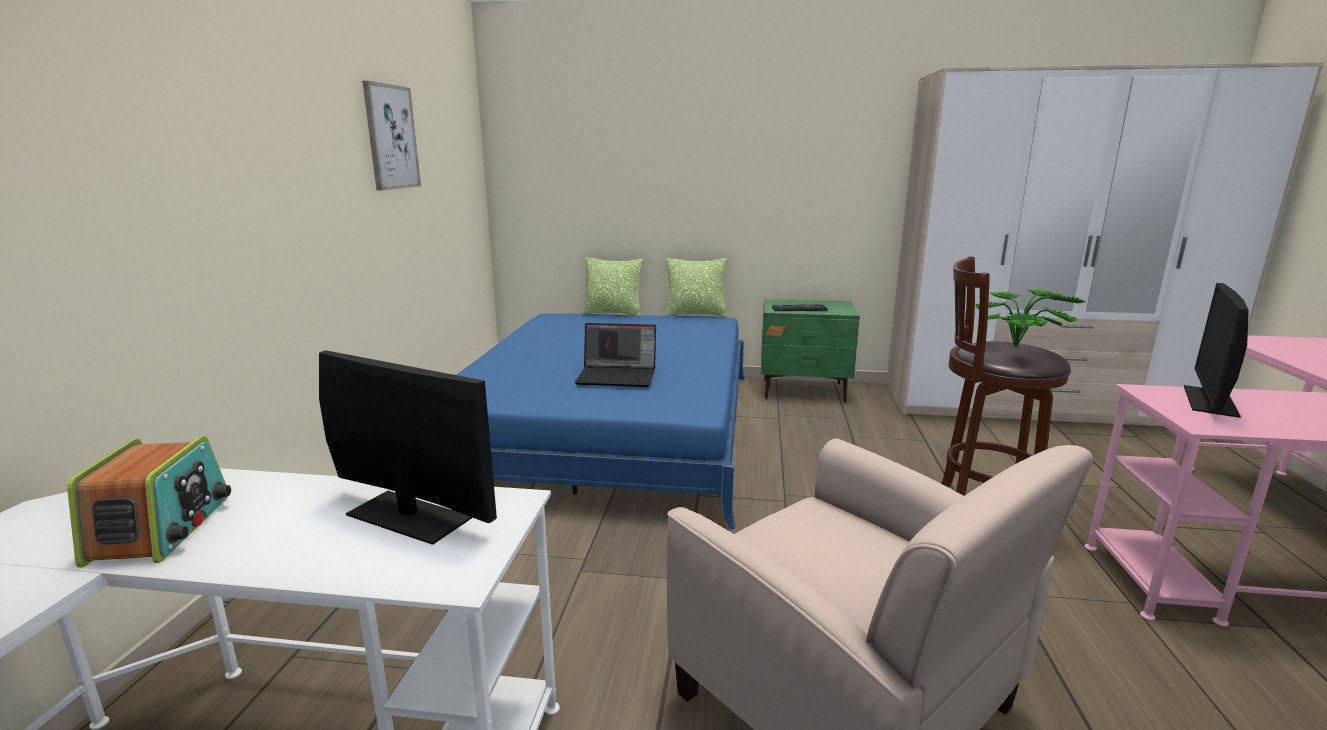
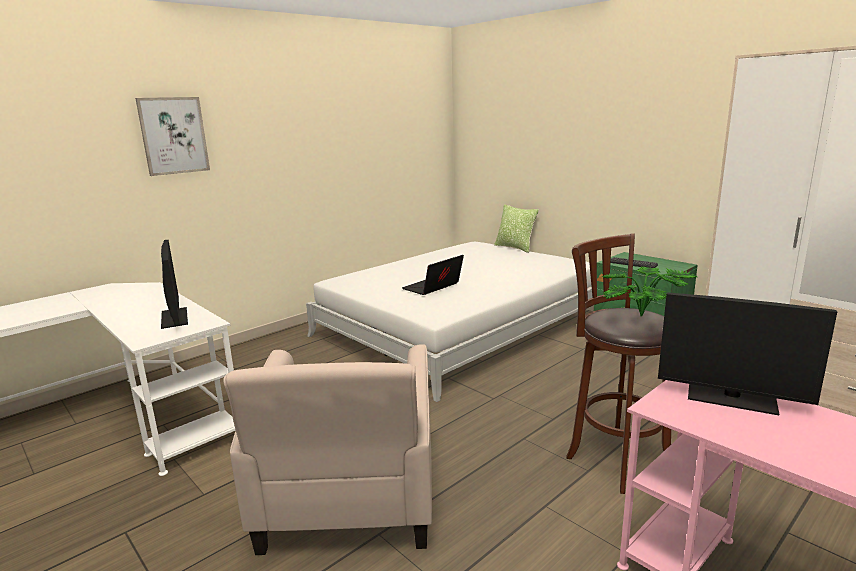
camera: 40 degrees right, 0 degrees up
(162, 528) = (119, 301): radio -> none
(391, 137) = (354, 125): picture -> picture (173, 135)
(609, 428) = (460, 326): blue bed -> white bed
(618, 376) = (433, 287): laptop -> laptop turned 90 degrees clockwise
(696, 314) = (568, 257): pillow -> none
(1210, 401) = (731, 398): monitor -> monitor turned 135 degrees counterclockwise

